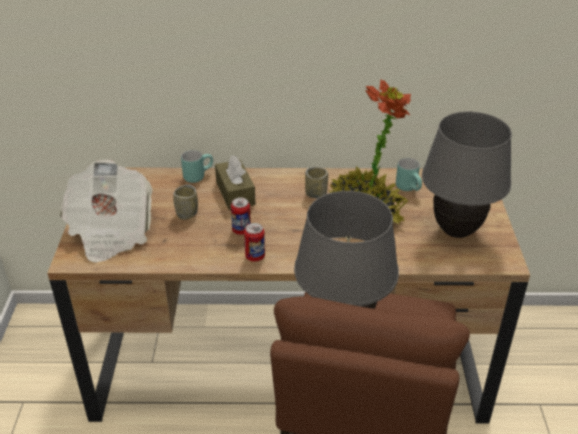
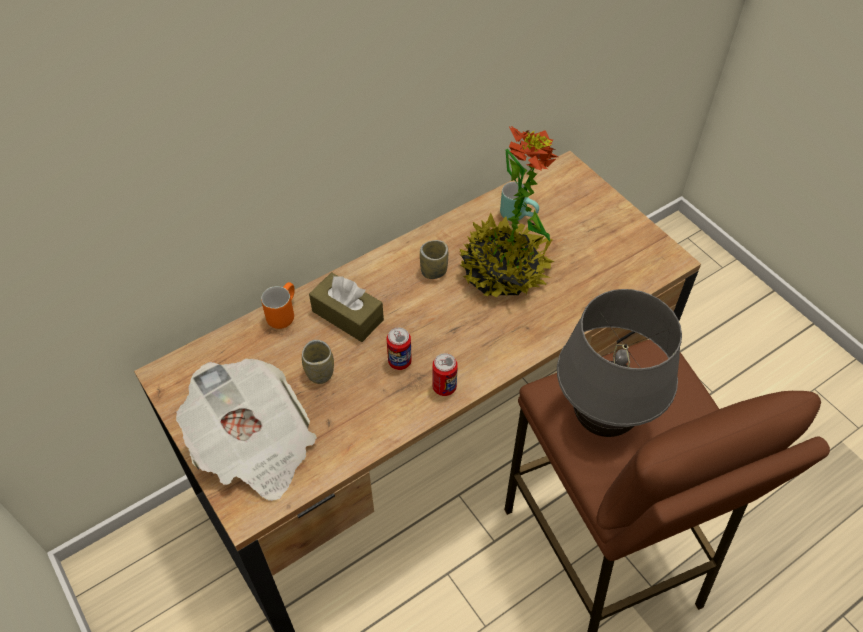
camera: 35 degrees left, 15 degrees up
(197, 175) = (282, 313): turquoise mug -> orange mug
(456, 231) = (603, 247): grey table lamp -> none

